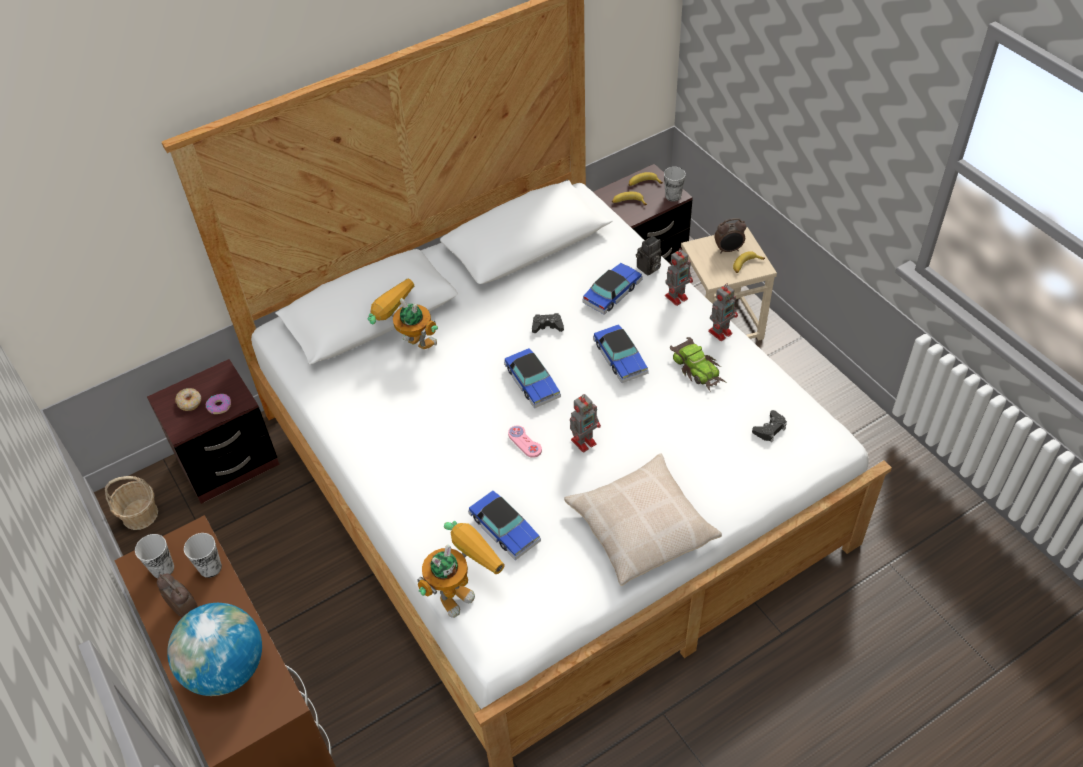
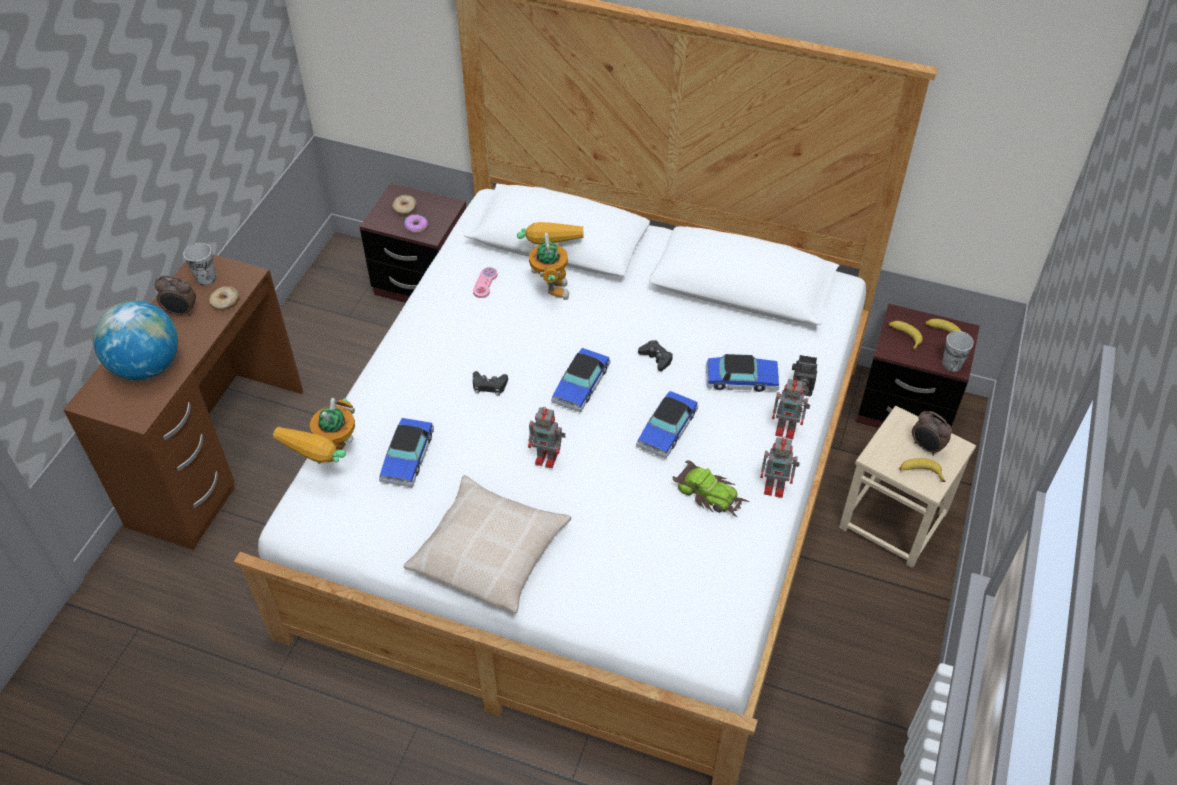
camera: 50 degrees right, 0 degrees up
(140, 515) = (337, 269): basket -> none
(185, 609) = (181, 312): alarm clock -> alarm clock turned 90 degrees clockwise
(210, 568) = (225, 302): cup -> donut
(462, 588) = (331, 465): toy robot -> toy robot turned 105 degrees clockwise
(524, 442) = (510, 418): pink game controller -> pink game controller (485, 283)
(697, 368) = (710, 493): toy car -> toy car turned 75 degrees counterclockwise
(770, 429) = (687, 591): black game controller -> black game controller (489, 386)

